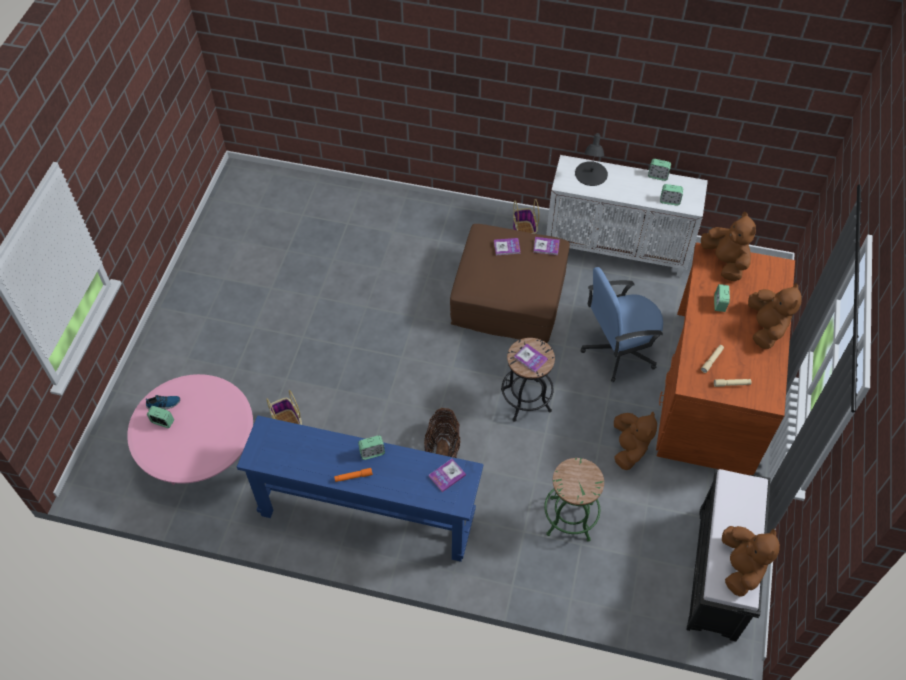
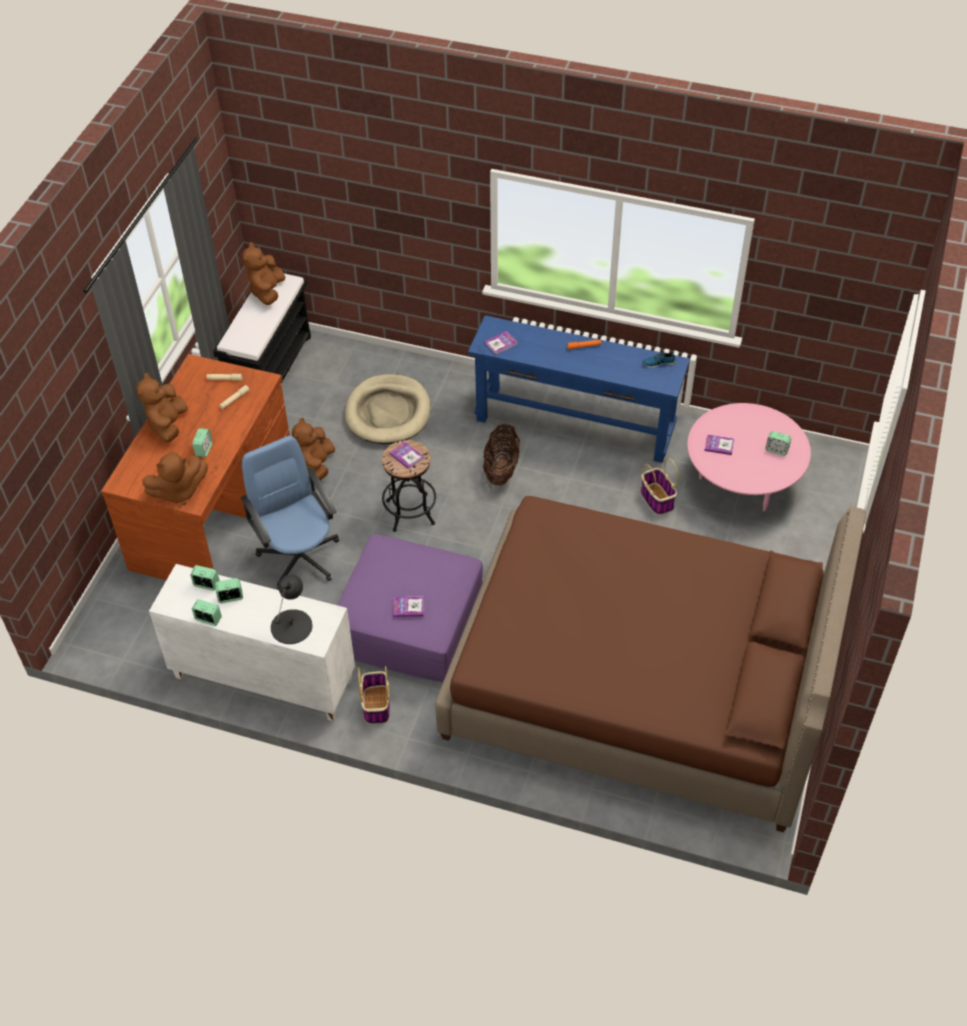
camera: 175 degrees left, 5 degrees down
(163, 404) = (780, 465): shoe -> shoe (658, 362)
(320, 261) = (639, 682): none -> brown bed
(372, 452) = (567, 362): alarm clock -> alarm clock (230, 597)
(508, 297) = (411, 623): brown ottoman -> purple ottoman
(546, 246) = (360, 607): book -> book (719, 445)
(570, 518) = (388, 413): green stool -> beige dog bed
(618, 350) = (299, 556): blue office chair -> blue office chair turned 105 degrees counterclockwise
(725, 262) = (178, 491): brown plush toy -> brown plush toy turned 90 degrees counterclockwise

